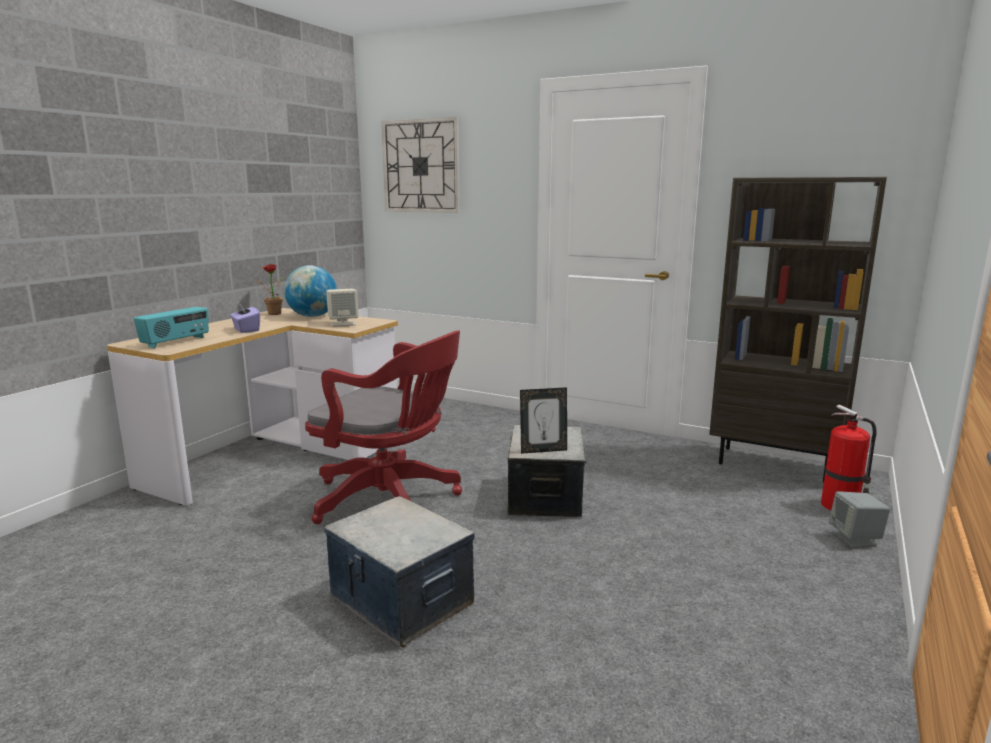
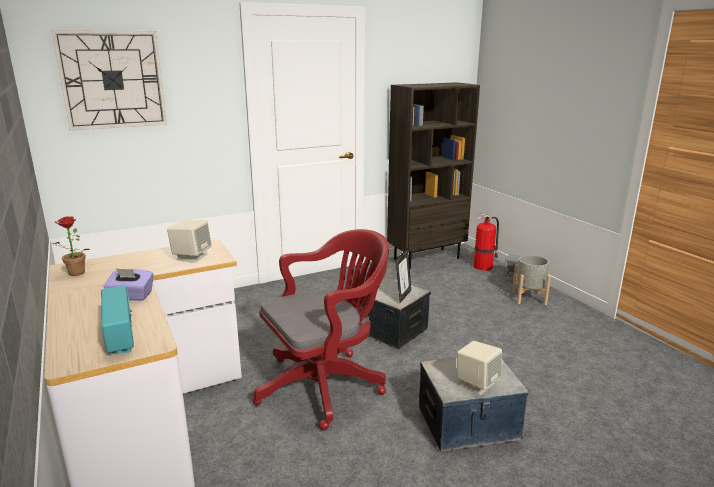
camera: 55 degrees left, 5 degrees up
(312, 316) = (130, 261): globe -> none
(380, 535) = (477, 384): none -> beige speaker
(813, 567) = (529, 298): none -> grey planter

